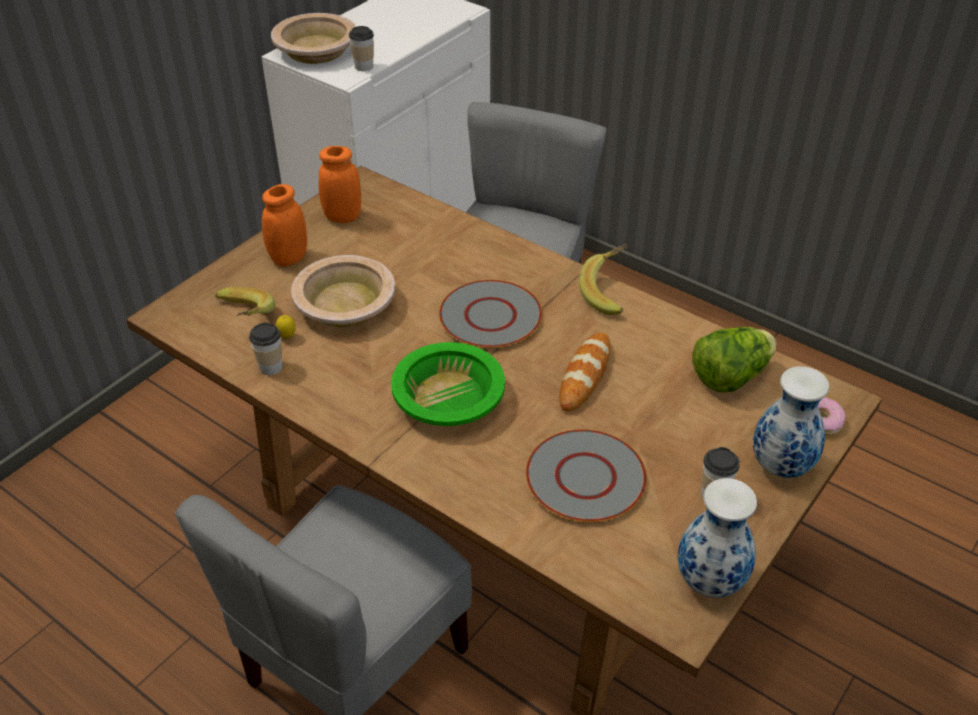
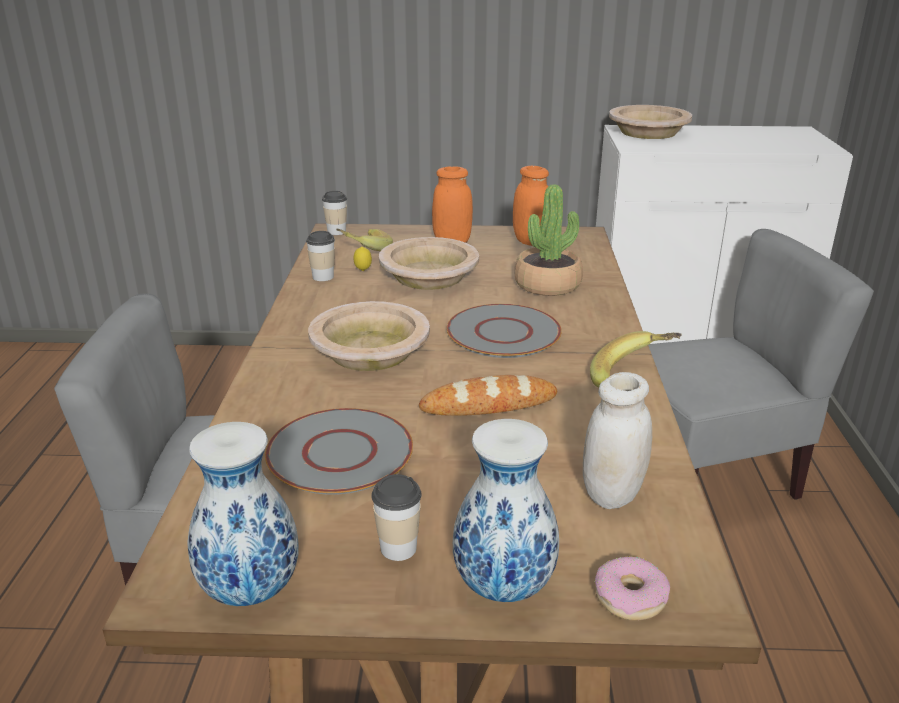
camera: 55 degrees right, 15 degrees down
(364, 66) = (662, 147): cup -> cup (336, 231)
(434, 252) = (547, 284): none -> potted plant
(448, 399) = (370, 351): green bowl -> beige bowl
(730, 377) = (612, 495): lettuce -> white jar

